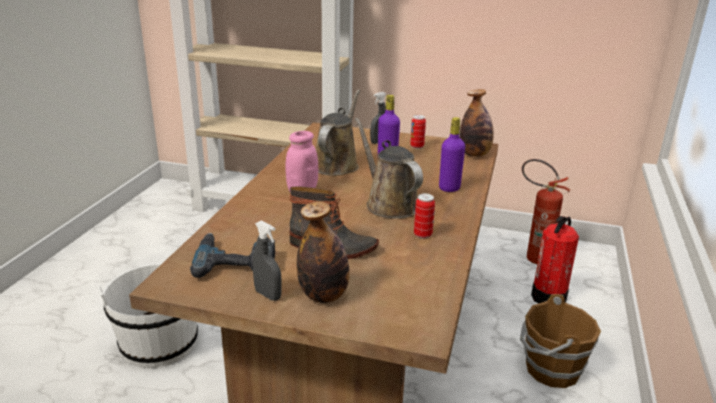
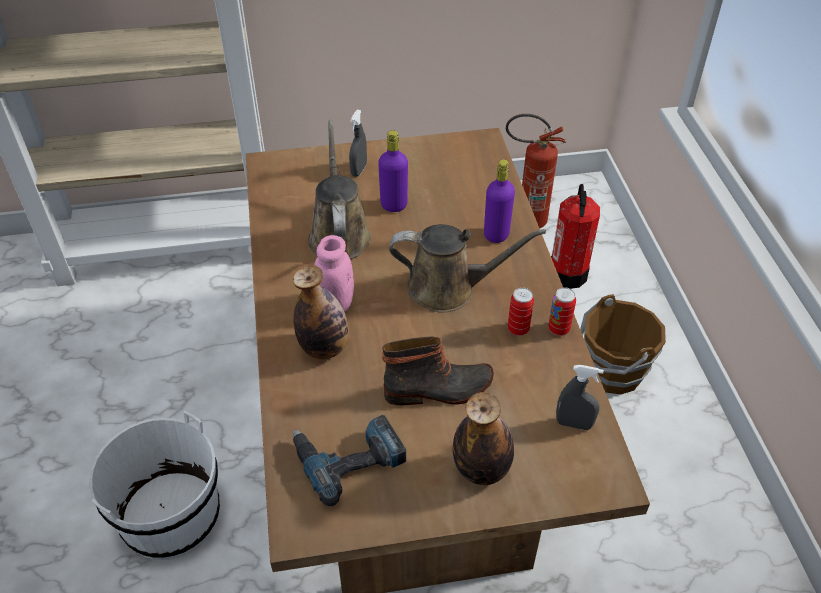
camera: 25 degrees left, 20 degrees up
(268, 295) = (424, 494): grey spray bottle -> grey spray bottle (574, 424)
(389, 203) = (448, 288): brown watering can -> brown watering can turned 150 degrees clockwise
(417, 146) = (411, 165): can -> can (558, 329)
(474, 154) = (486, 159): bottle -> bottle (324, 348)

